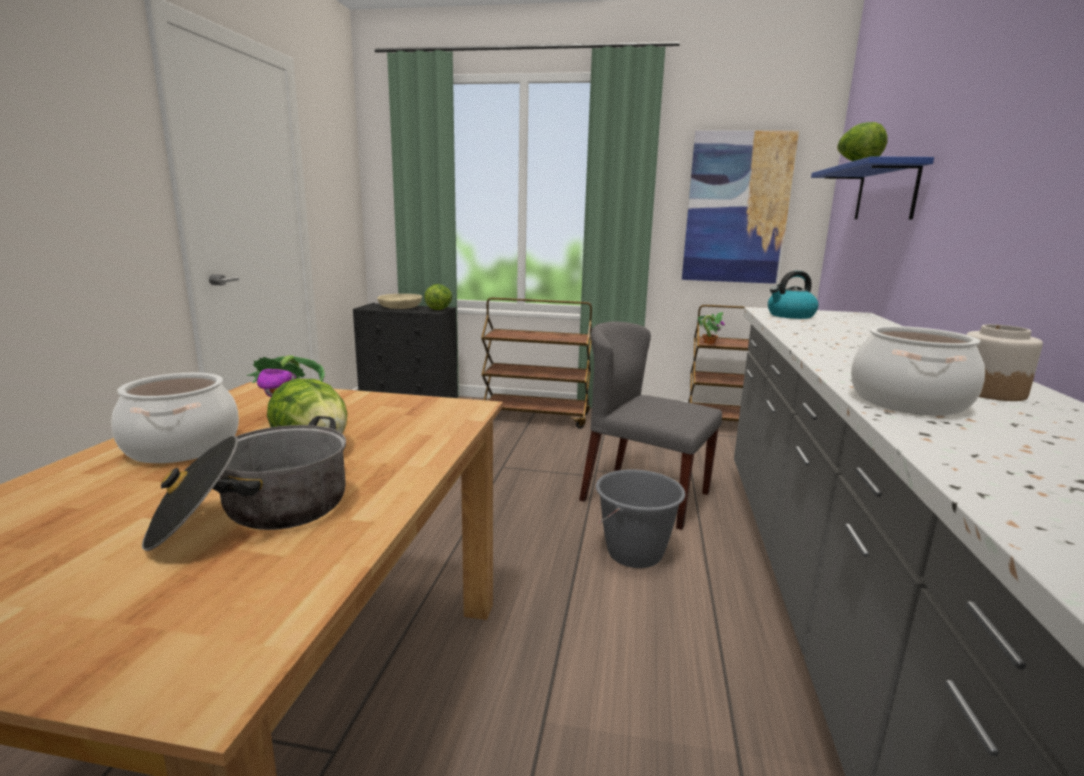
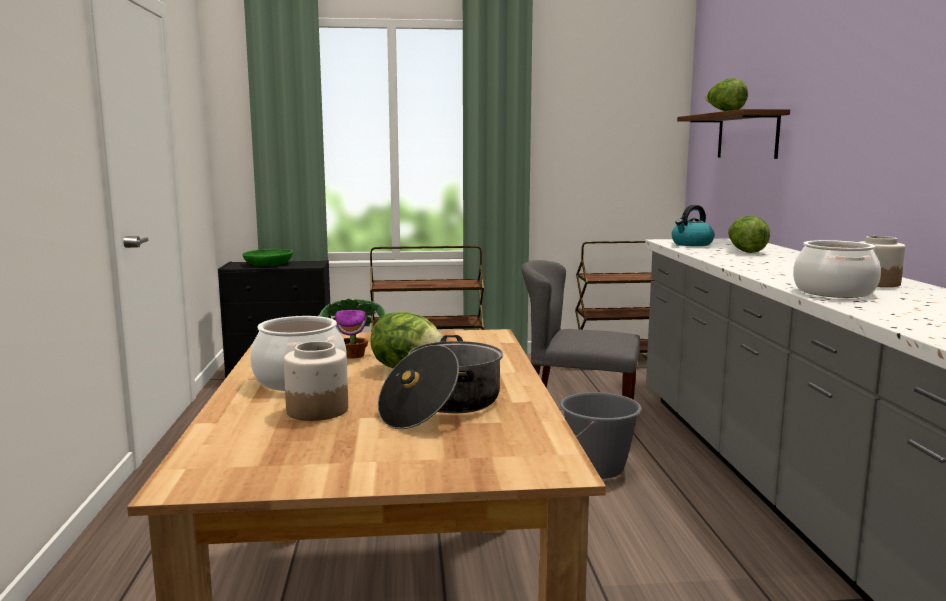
camera: 15 degrees left, 5 degrees down
(118, 497) = (316, 410): none -> jar
(400, 307) = (268, 264): beige bowl -> green bowl
(439, 309) = (314, 263): lettuce -> lettuce (745, 251)
(709, 343) = (595, 278): potted plant -> none
(736, 209) = (605, 149): picture -> none
(885, 193) = (747, 135): blue shelf -> brown shelf

